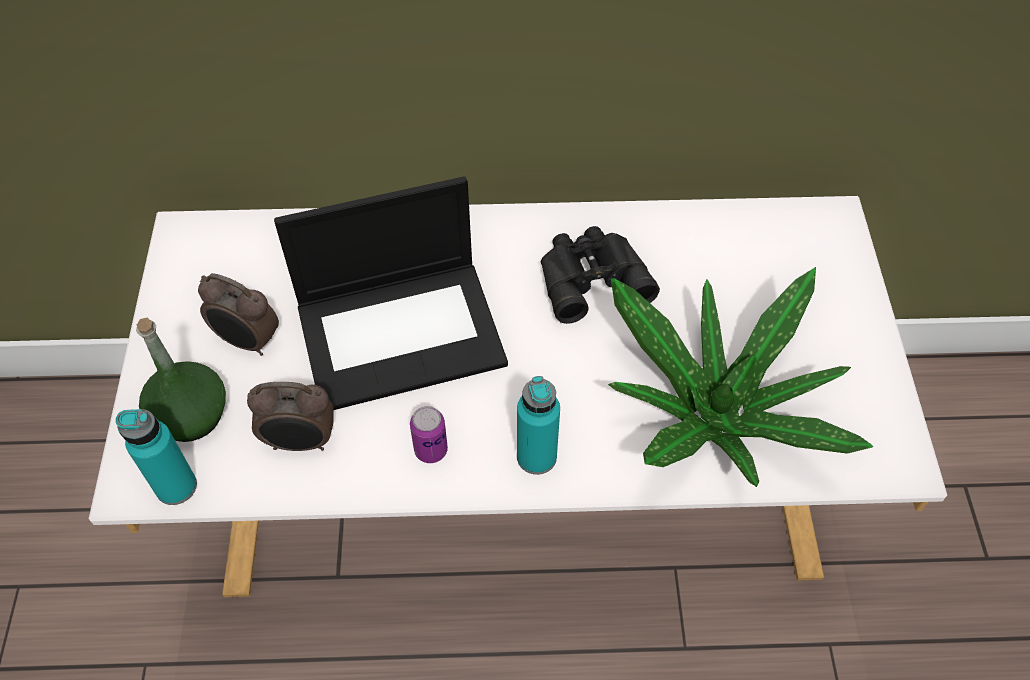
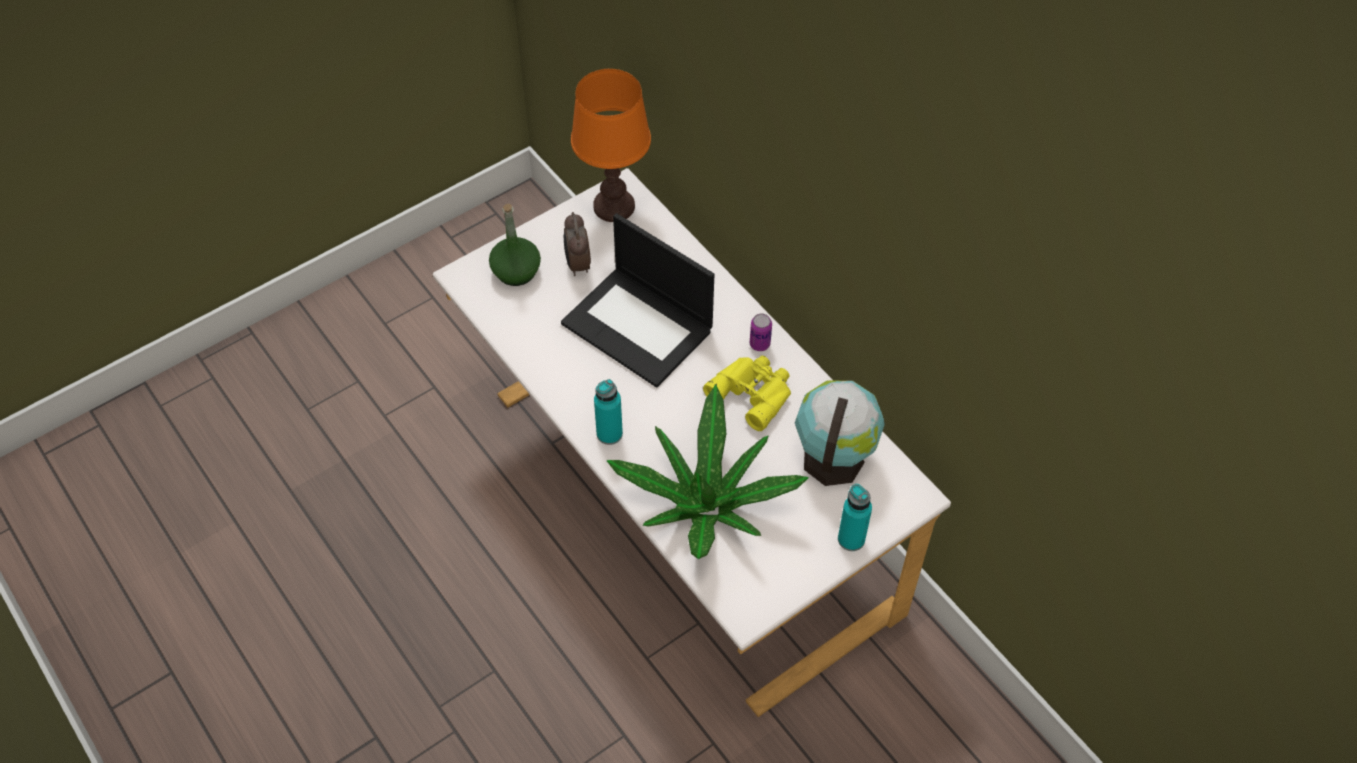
camera: 55 degrees right, 0 degrees up
(176, 486) = (474, 293): turquoise bottle -> turquoise bottle (851, 539)
(199, 255) = (613, 206): none -> orange table lamp
(301, 442) = (537, 327): alarm clock -> none
(431, 450) = (576, 384): can -> can (759, 344)
(590, 277) = (753, 392): black binoculars -> yellow binoculars
(733, 256) = (833, 456): none -> globe

